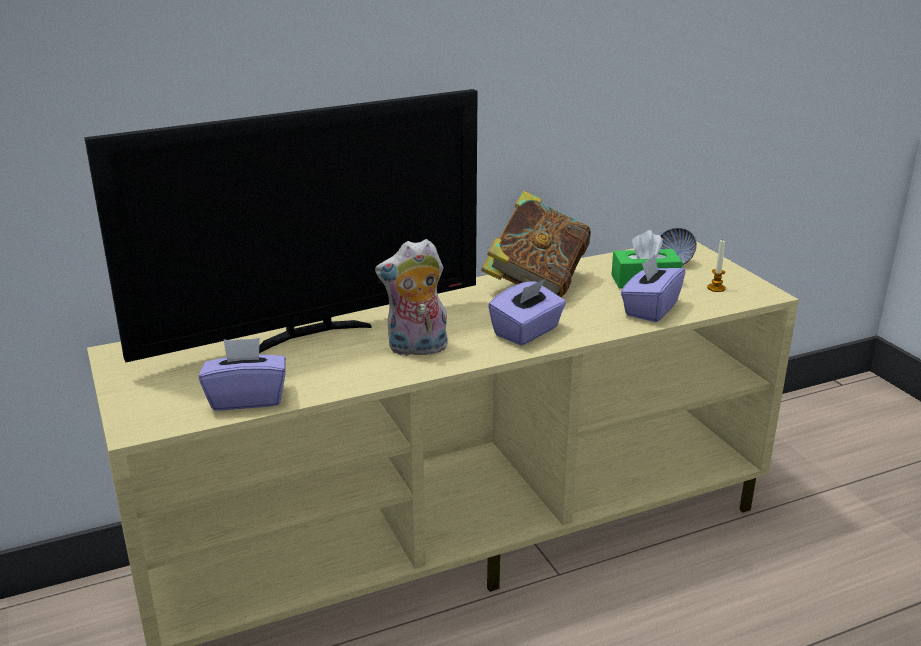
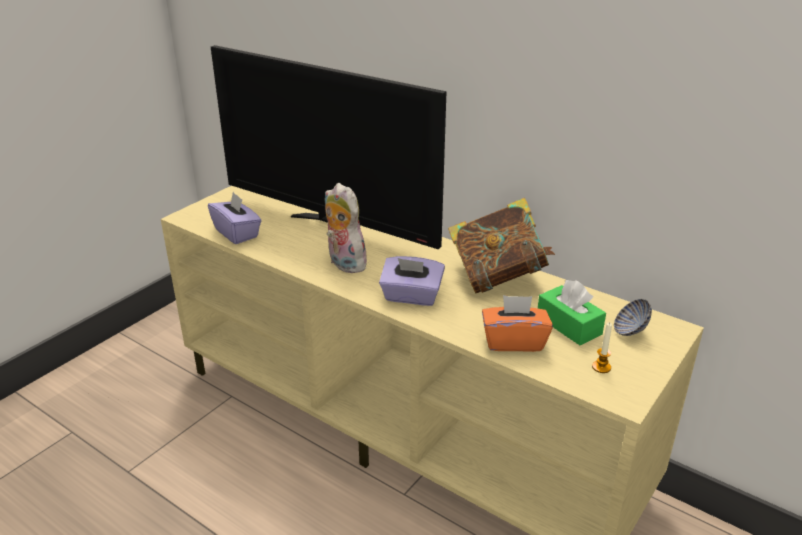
camera: 60 degrees right, 5 degrees up
(650, 309) = (514, 341): purple tissue box -> orange tissue box

